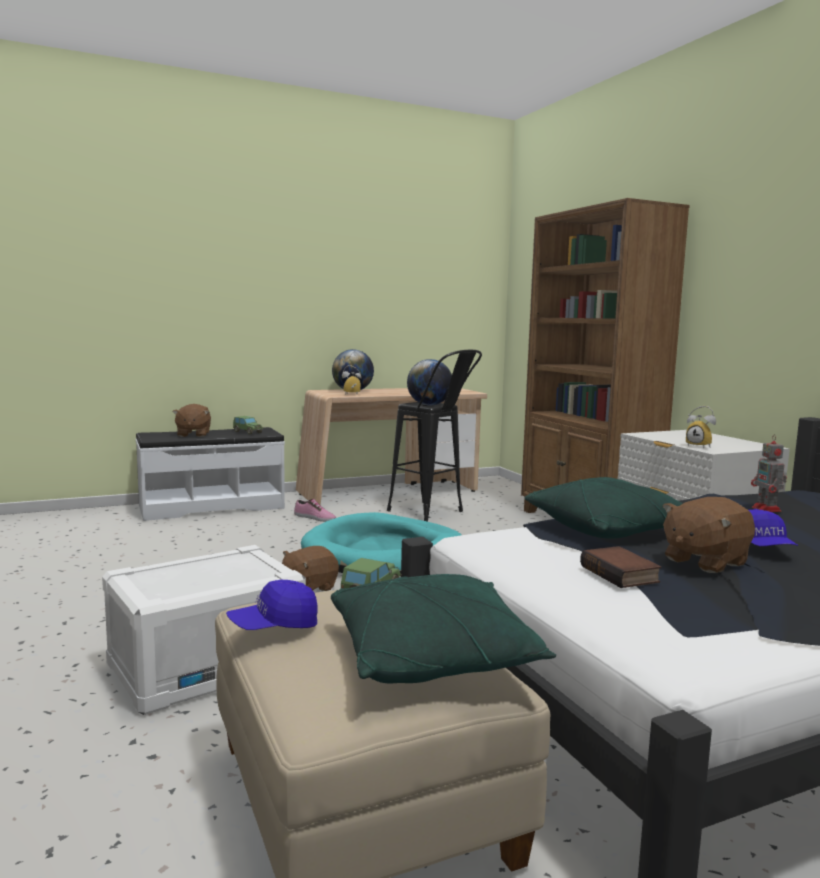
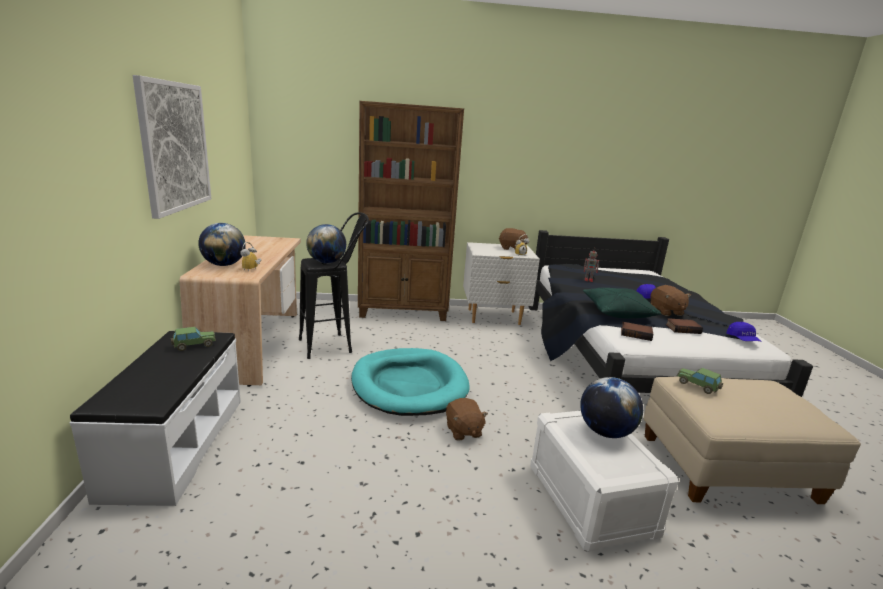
camera: 70 degrees left, 10 degrees up
(193, 434) = (160, 376): brown plush toy -> brown plush toy (512, 248)
(231, 574) = (605, 432): none -> globe
(274, 626) = (752, 418): blue cap -> blue cap (742, 340)
(314, 518) = (291, 393): shoe -> none
(330, 278) = (175, 147): none -> picture
(433, 656) = (766, 388): green pillow -> none
(513, 540) = (636, 334): none -> book

